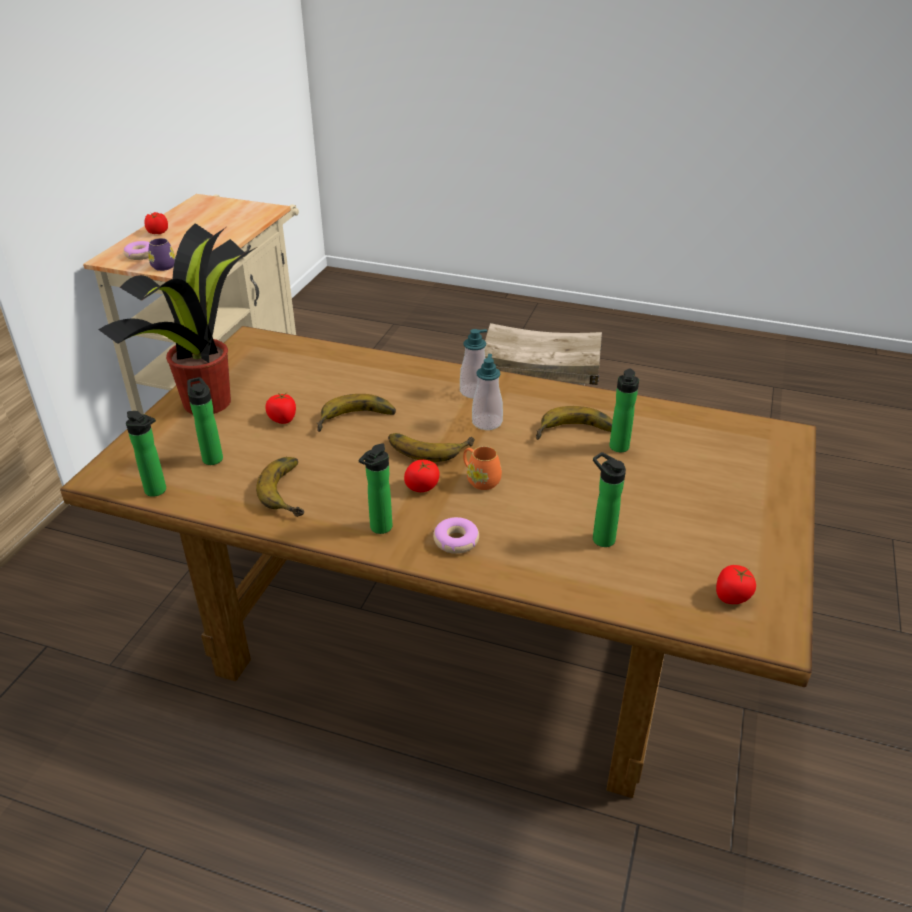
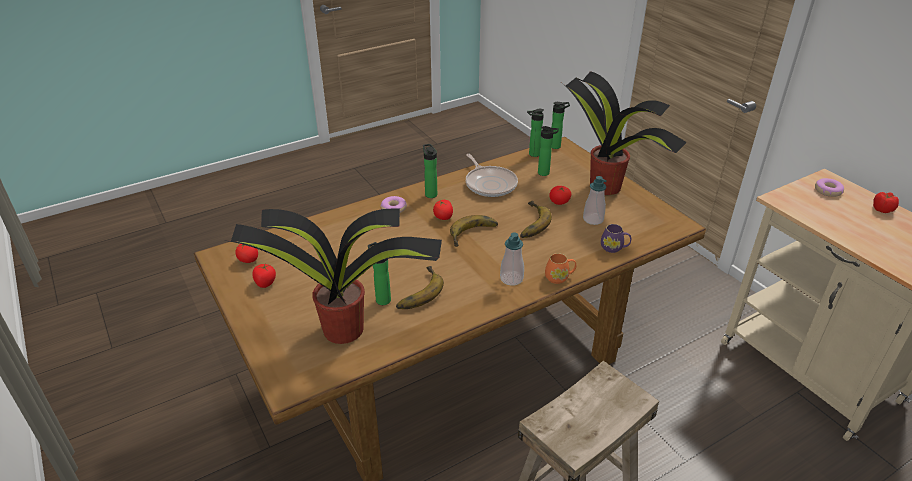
camera: 130 degrees right, 0 degrees up
(163, 265) = (798, 194): purple mug -> purple mug (614, 248)
(292, 490) = (490, 184): banana -> frying pan
(480, 480) = (425, 236): orange mug -> orange mug (559, 277)
(487, 422) = (471, 265): soap dispenser -> soap dispenser (593, 219)
(600, 538) = (334, 247): bottle -> bottle (557, 146)
(687, 445) = (346, 329): none -> potted plant
(734, 547) = (265, 283): none -> tomato

